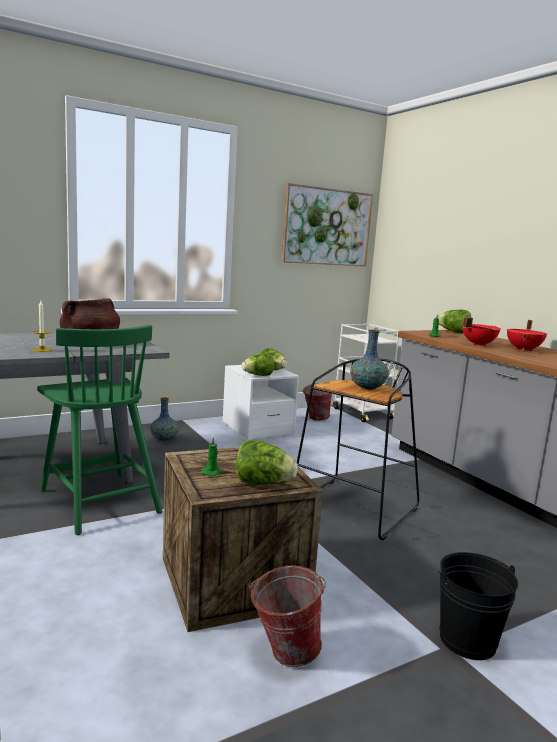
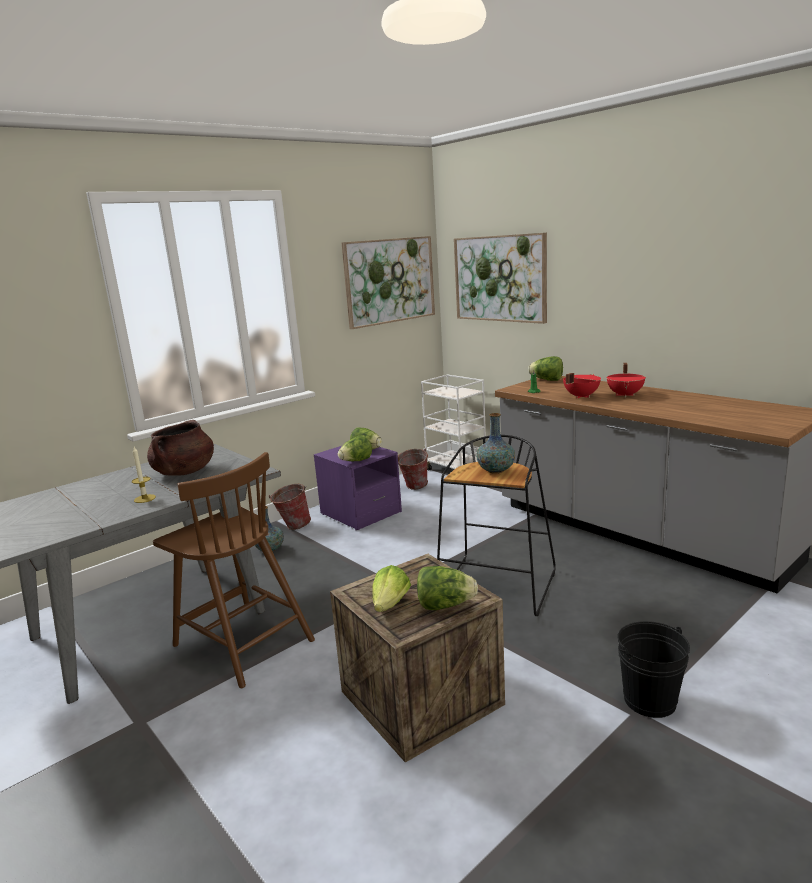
camera: 10 degrees left, 5 degrees up
(99, 500) = (242, 642): green chair -> brown chair
(212, 472) = (390, 604): green candle -> lettuce
(257, 428) = (360, 513): white nightstand -> purple nightstand
(283, 652) = (499, 757): bucket -> bucket (292, 526)
(428, 236) = (500, 278): none -> picture

